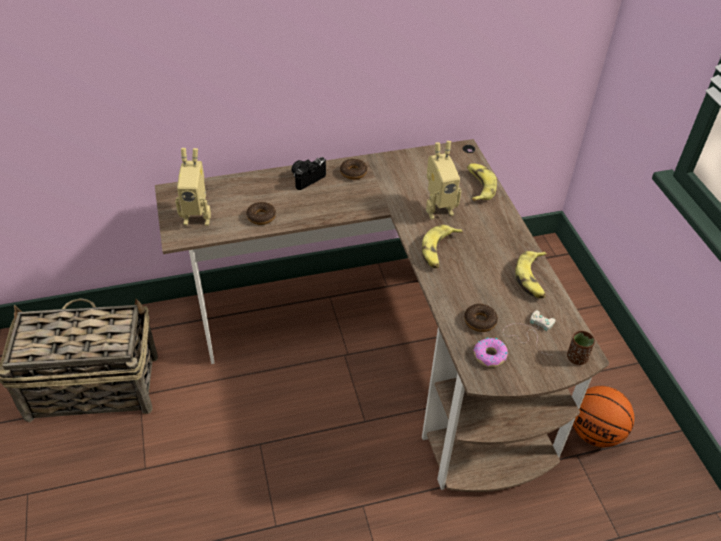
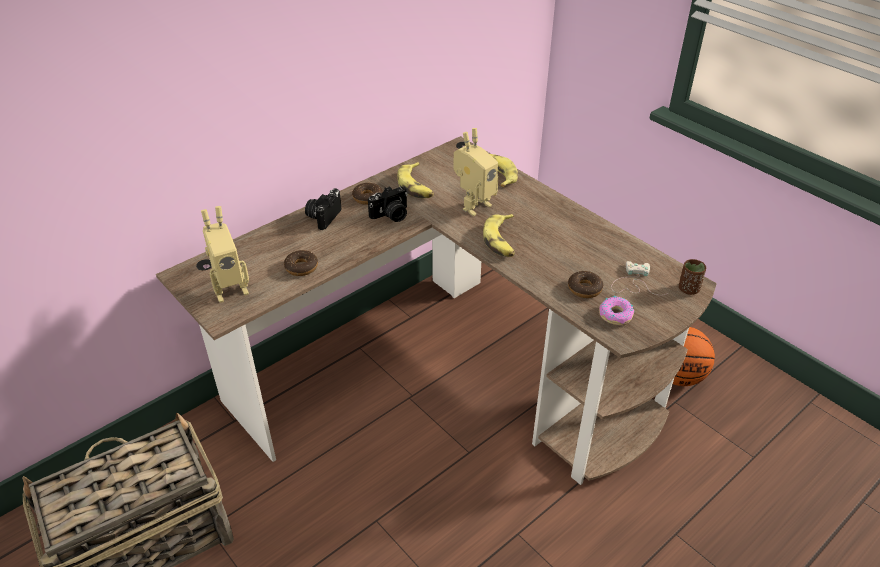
camera: 25 degrees left, 5 degrees down
(361, 195) = (391, 215): none -> camera
(532, 279) = (602, 237): banana -> banana (416, 186)

